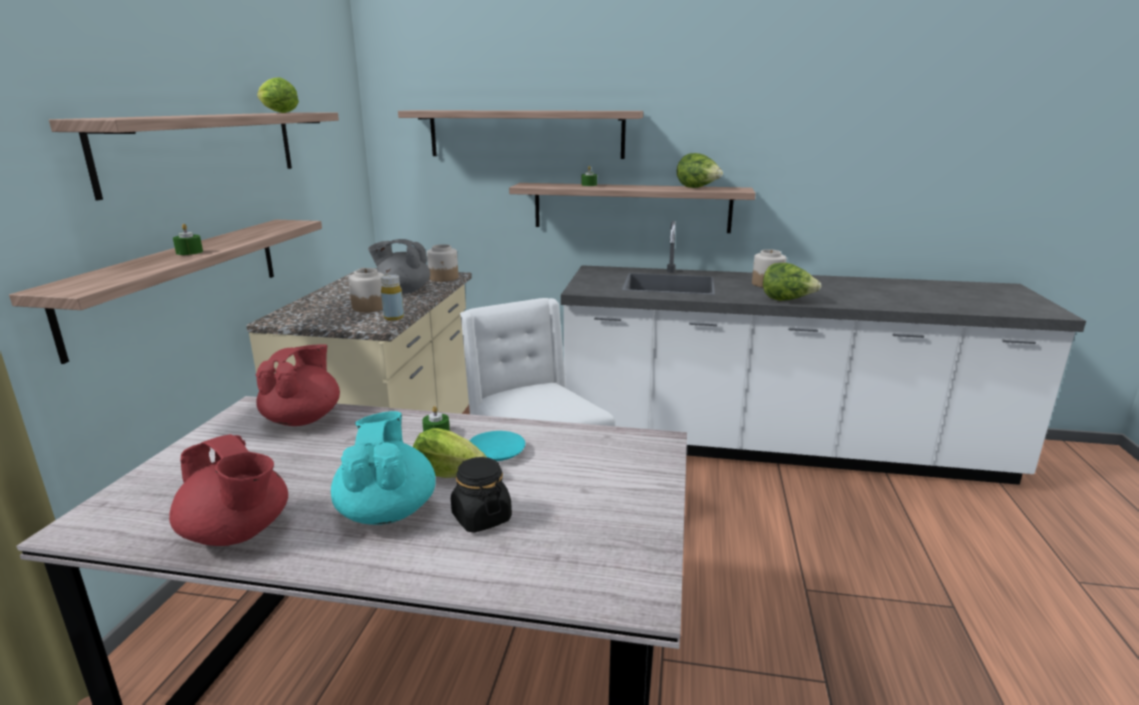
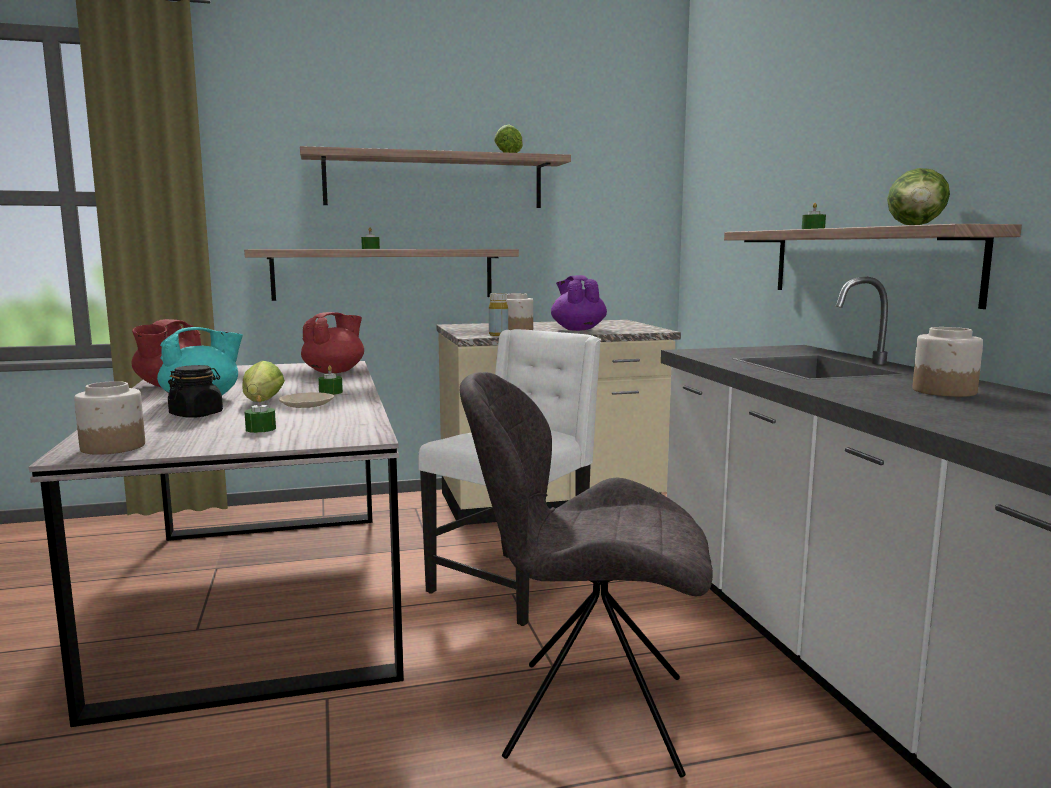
camera: 65 degrees right, 10 degrees down
(303, 419) = (335, 372): red teapot -> red teapot turned 45 degrees counterclockwise
(403, 291) = (578, 329): grey teapot -> purple teapot
(443, 278) = (641, 330): jar -> jar (112, 447)
(496, 453) = (306, 406): turquoise plate -> beige plate
(526, 134) = (780, 169): shelf -> none
(591, 484) = (260, 429): none -> green candle
(732, 541) = (588, 714): none -> grey chair
(787, 300) = (869, 401): lettuce -> none

